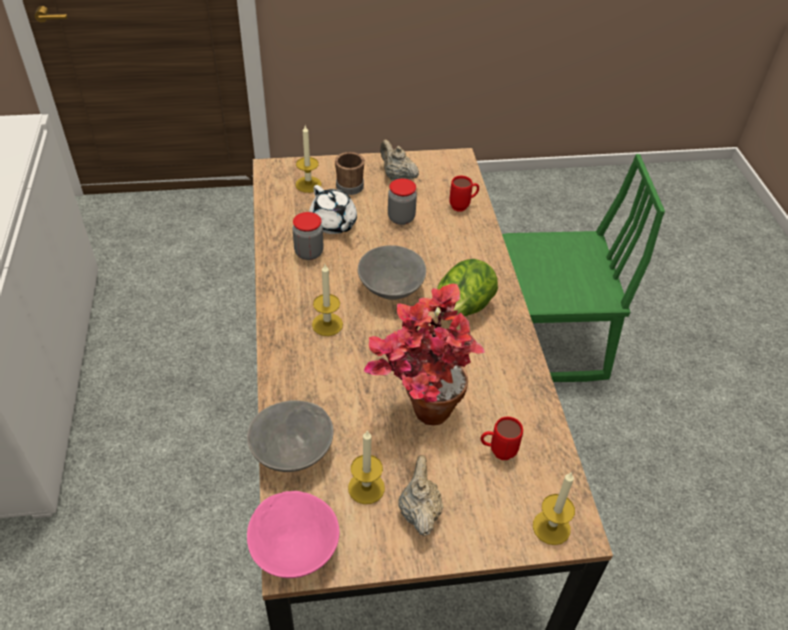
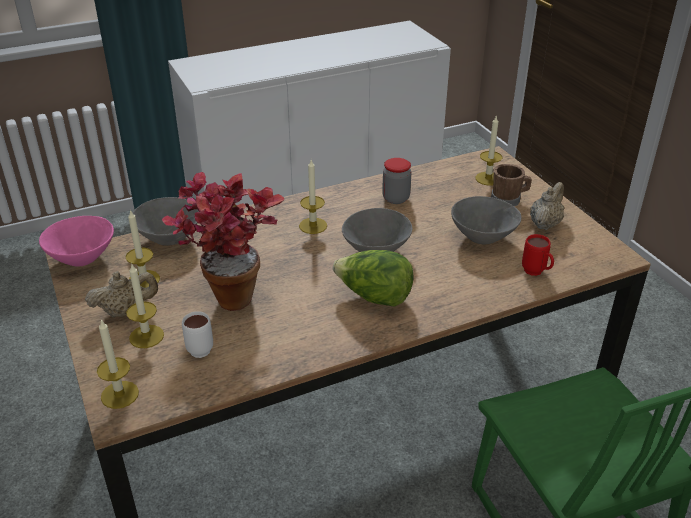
camera: 75 degrees right, 10 degrees down
(333, 224) = (443, 202): white teapot -> none
(401, 218) = (483, 237): jar -> grey bowl
(468, 495) = (146, 336): none -> candle
(497, 452) = (199, 347): red mug -> white mug

